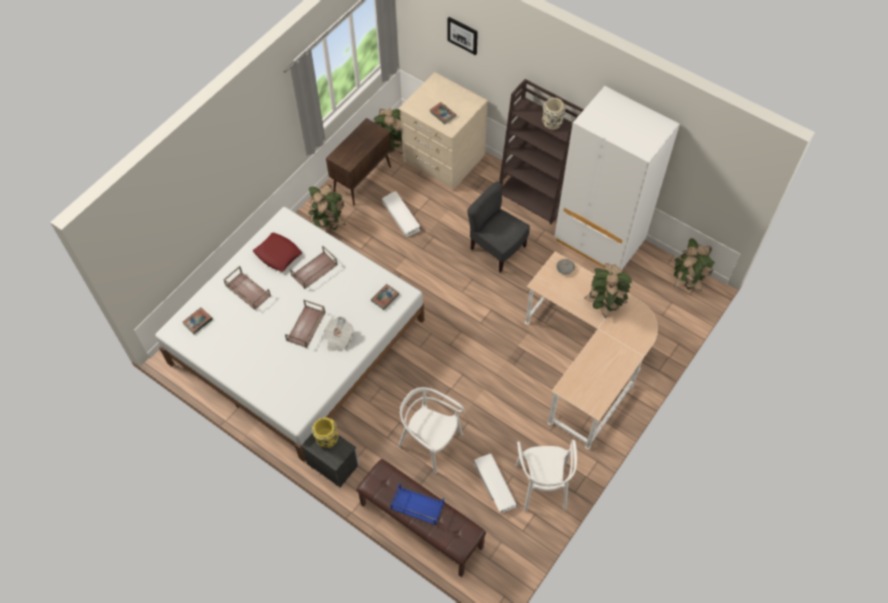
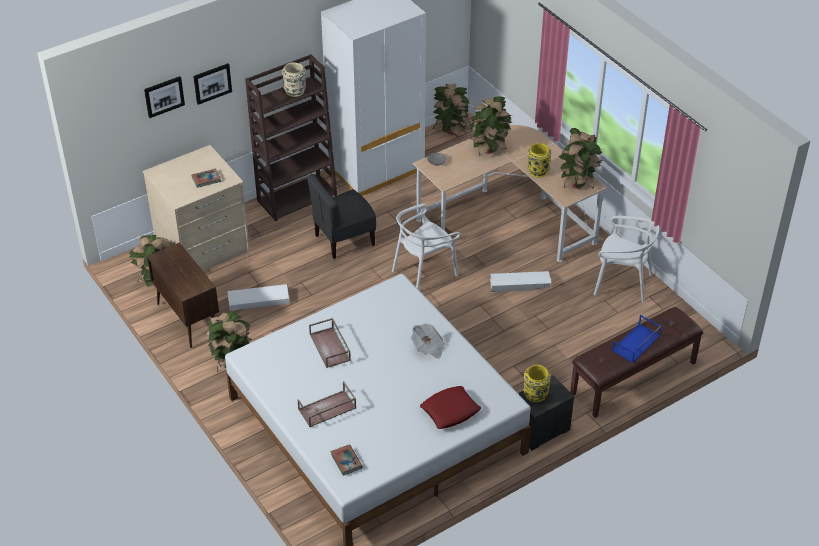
camera: 70 degrees left, 15 degrees down
(278, 254) = (291, 373): red pillow -> red pillow (450, 411)
(306, 327) = (400, 370): brown tray -> none
(385, 297) = (395, 300): book -> none
(430, 442) = (546, 348): white chair -> white chair (424, 271)
(494, 485) = (609, 315): white storage box -> white storage box (520, 284)
(502, 59) = (212, 83): none -> picture
(592, 354) = (537, 171): none -> yellow vase
(592, 393) = (577, 183): none -> potted plant

